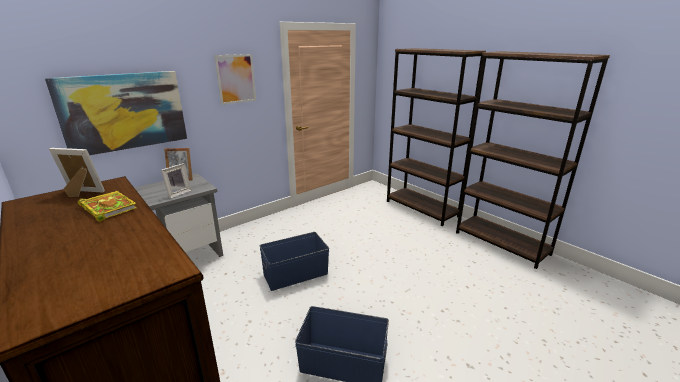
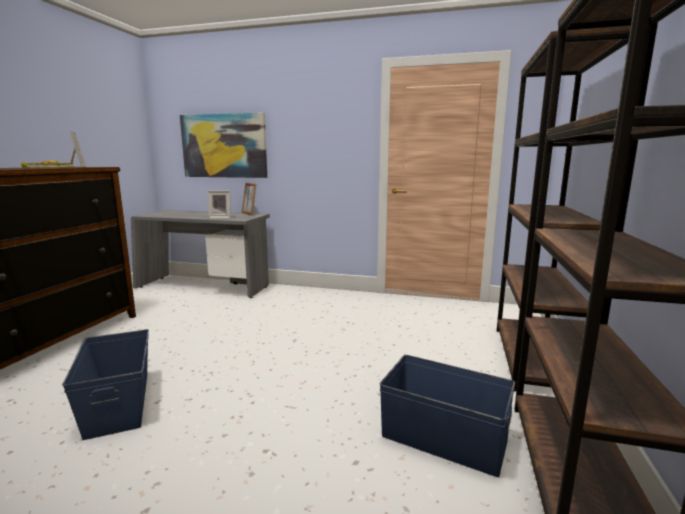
camera: 55 degrees right, 10 degrees down
(236, 79) = (322, 123): picture -> none
(295, 274) = (254, 333): blue storage box -> blue storage box (443, 438)

